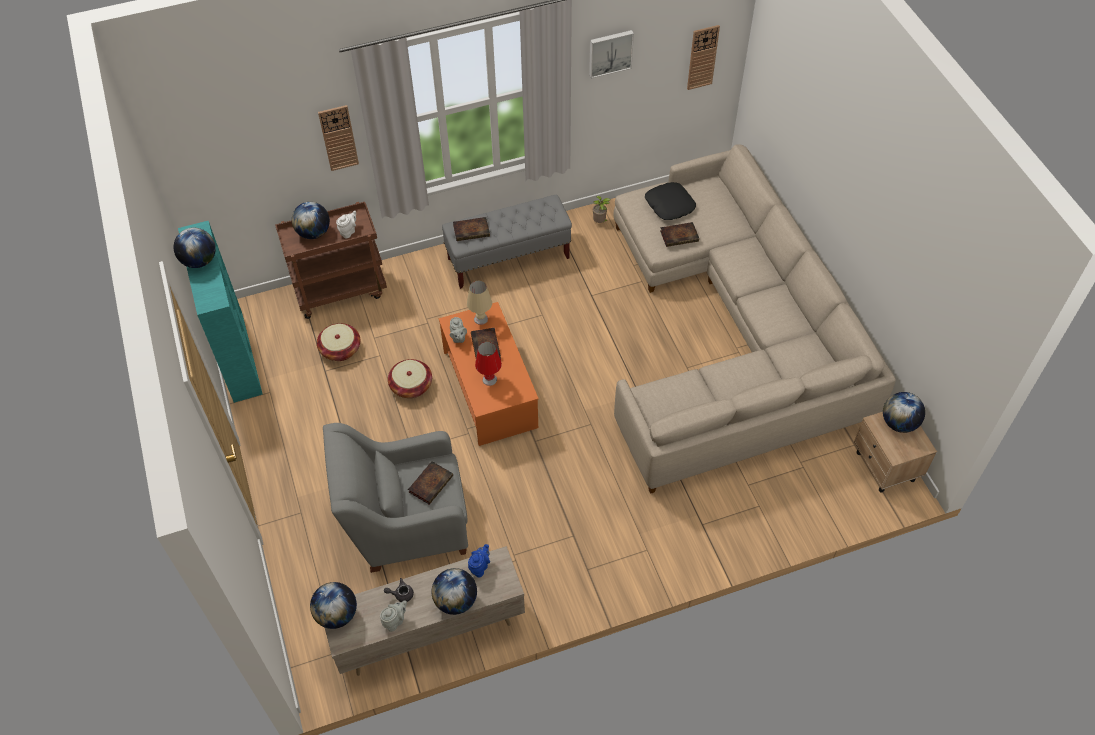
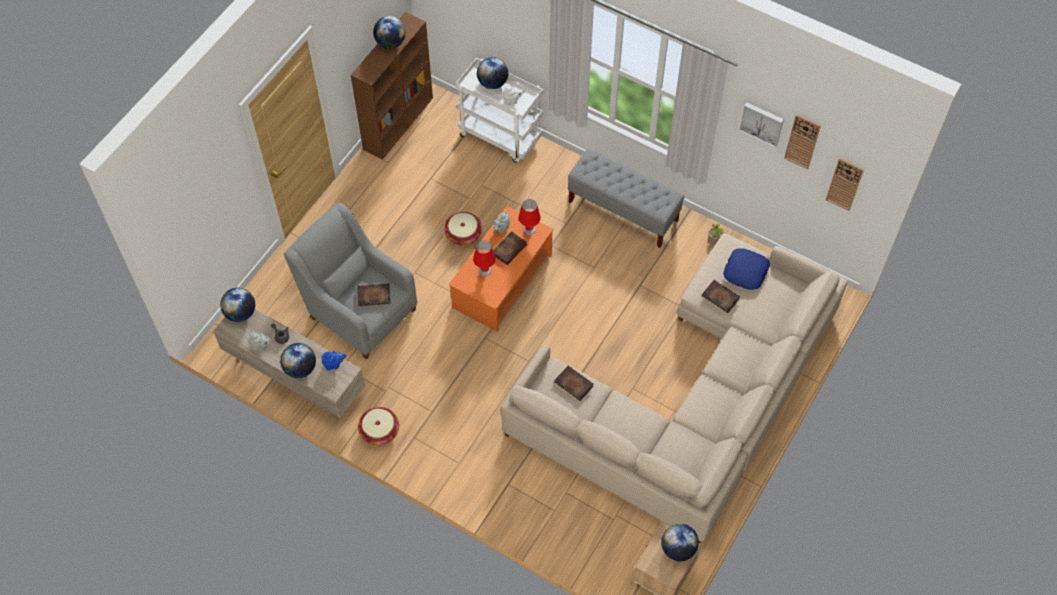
camera: 50 degrees right, 5 degrees up
(237, 355) = (398, 122): turquoise bookcase -> brown bookcase
(338, 138) = (536, 33): wall clock -> wall clock (802, 141)
(340, 349) = (455, 173): basket -> basket (379, 431)
(341, 290) = (501, 137): brown cart -> white cart
(472, 230) = (598, 169): book -> book (574, 384)
(481, 319) = (529, 230): beige table lamp -> red table lamp
(669, 205) = (745, 271): black pillow -> blue pillow

